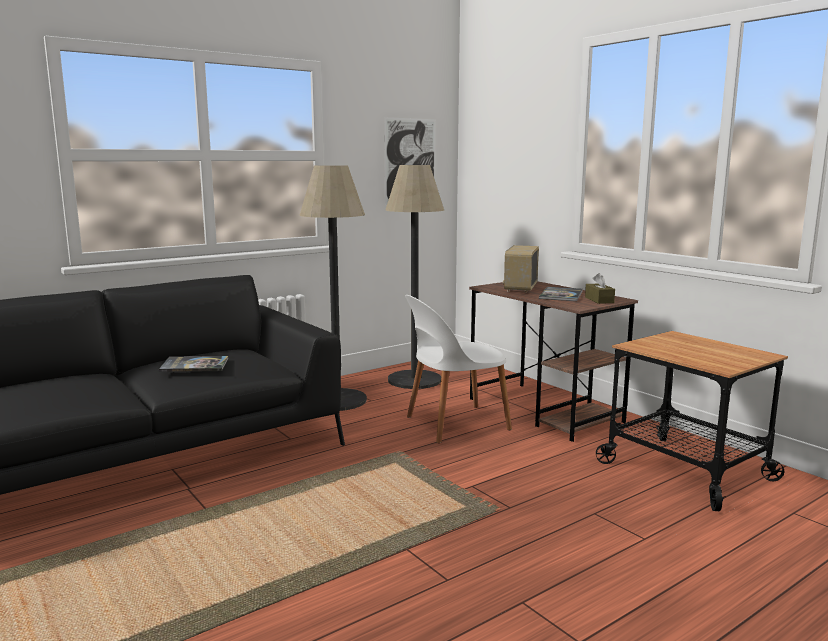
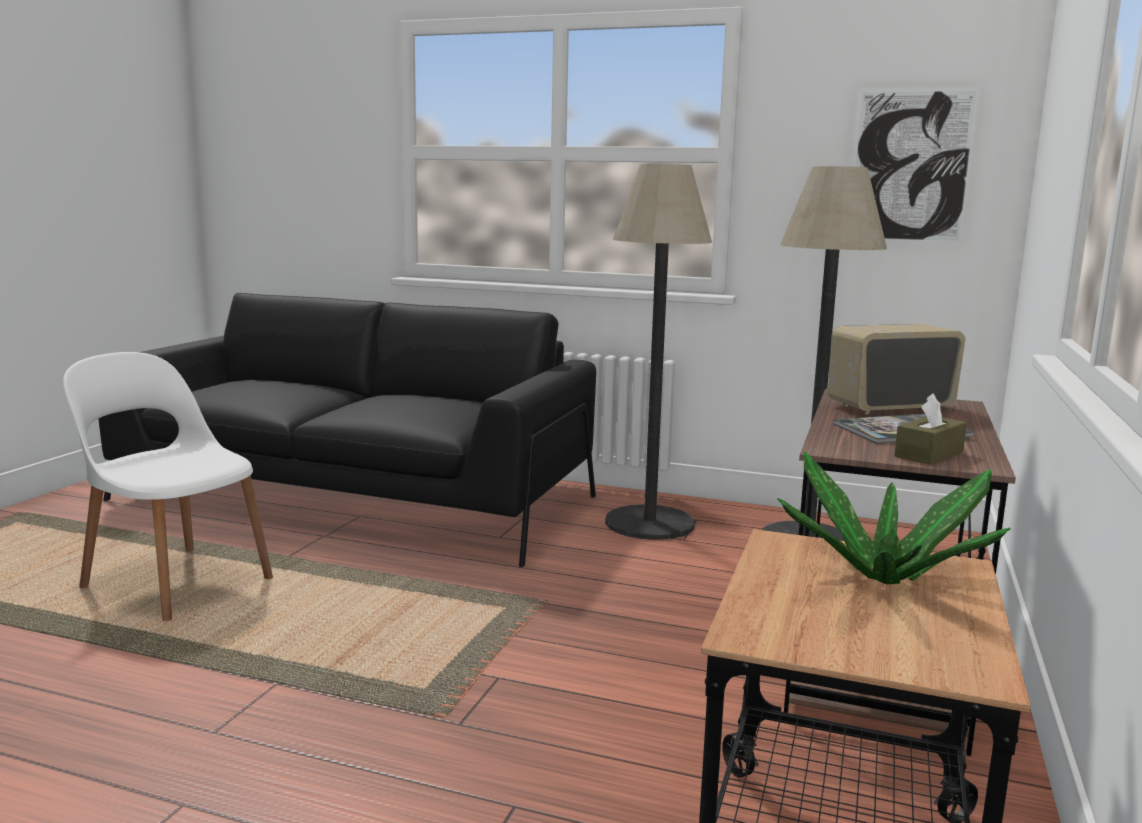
camera: 55 degrees right, 0 degrees up
(194, 365) = (388, 401): book -> none
(454, 424) = (695, 609): white chair -> white chair (175, 582)
(679, 343) = (883, 577): none -> potted plant

